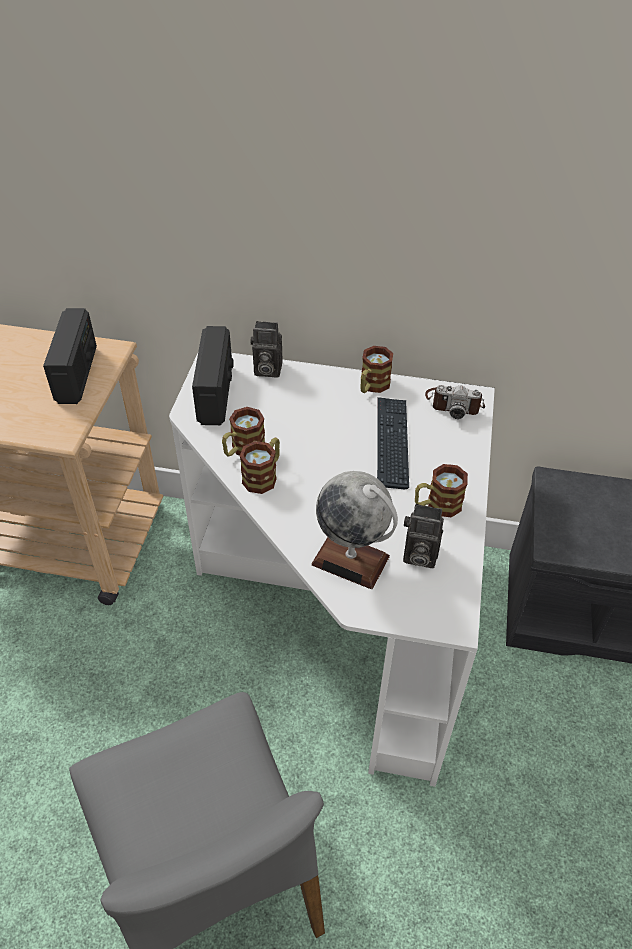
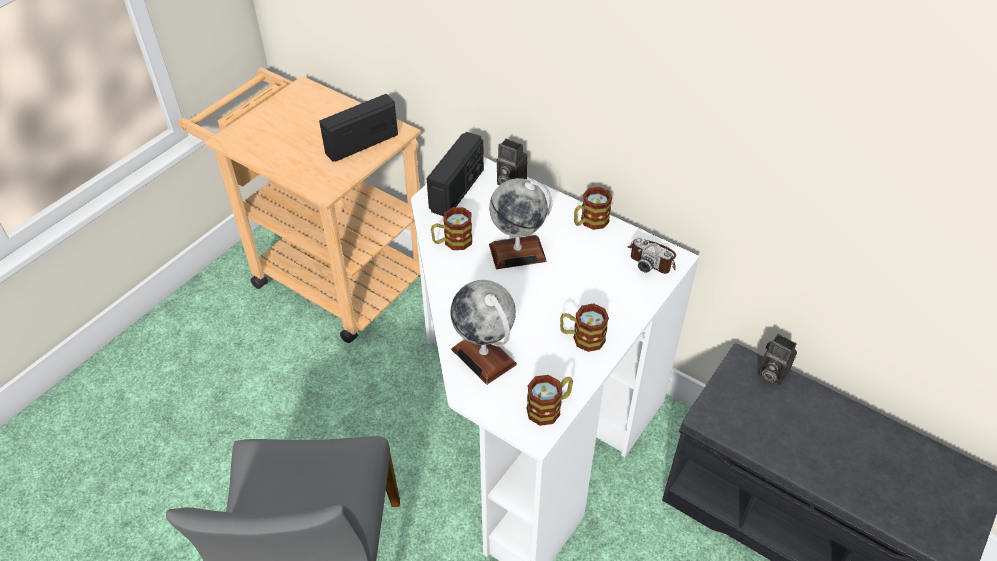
camera: 25 degrees right, 0 degrees up
(77, 374) = (361, 143): radio -> radio turned 150 degrees counterclockwise
(264, 476) = (456, 268): mug -> mug (549, 407)
(319, 439) = (517, 252): none -> globe
(392, 443) = (576, 275): keyboard -> none
(418, 555) = (540, 372): camera -> camera (770, 373)

